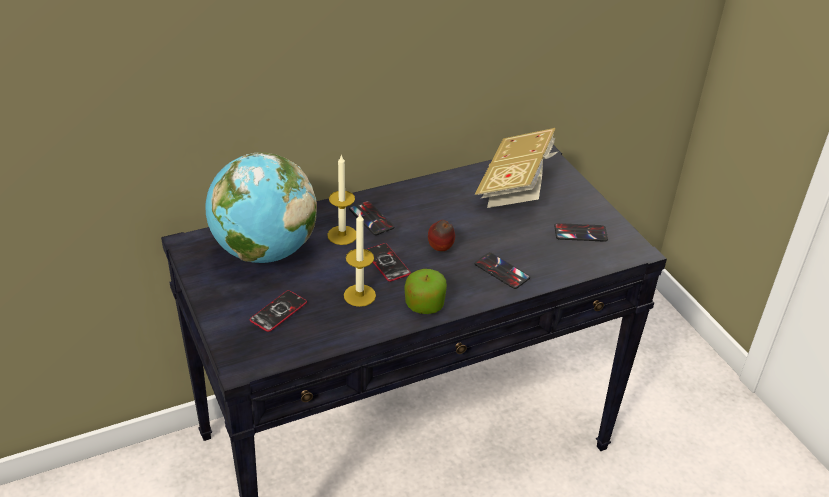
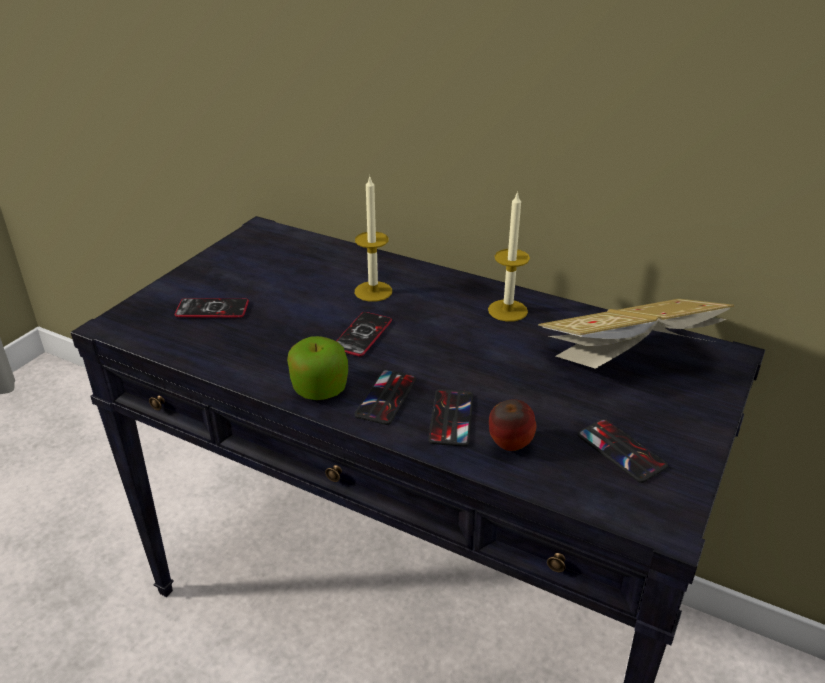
camera: 55 degrees right, 5 degrees down
(264, 251) = (294, 265): globe -> none
(359, 295) = (288, 342): candle -> candle (507, 310)
(371, 218) = (424, 295): phone -> phone (386, 397)
(440, 249) = (432, 357): apple -> apple (509, 447)

